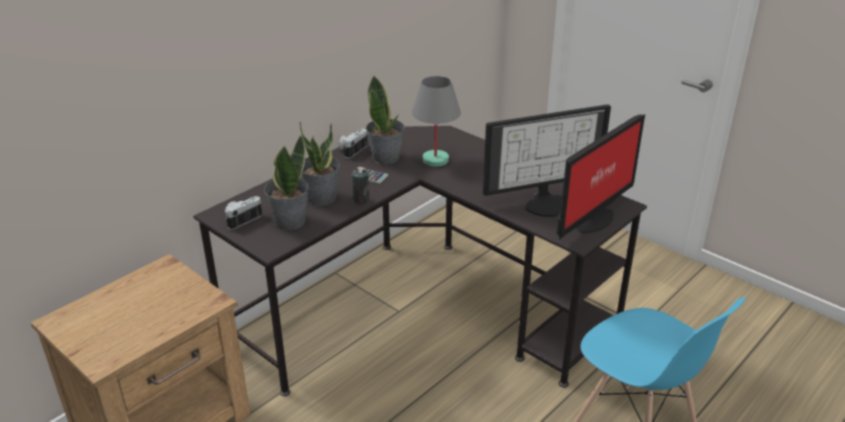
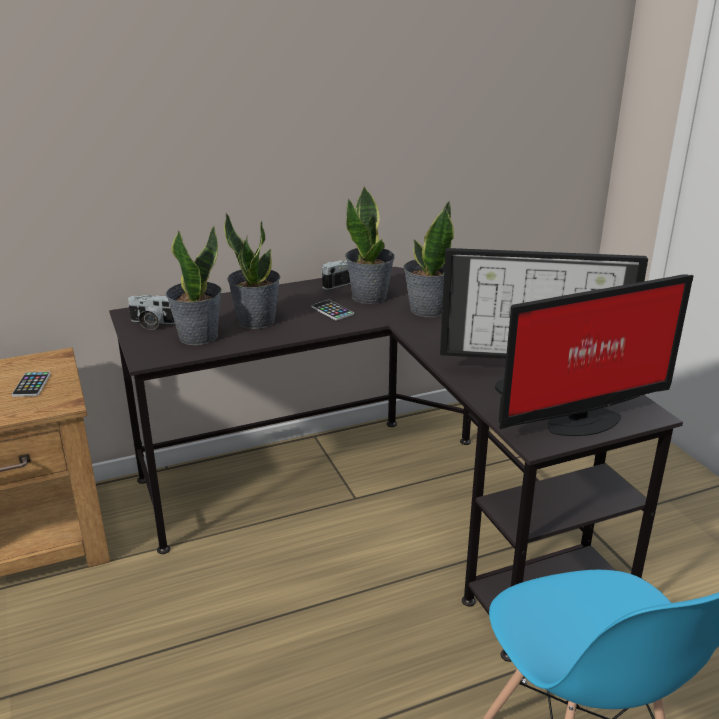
camera: 25 degrees right, 5 degrees down
(170, 293) = (31, 385): none -> phone
(242, 219) = (151, 323): camera -> camera turned 150 degrees counterclockwise
(361, 201) = (297, 333): can -> none
(435, 159) = (427, 309): grey table lamp -> potted plant

